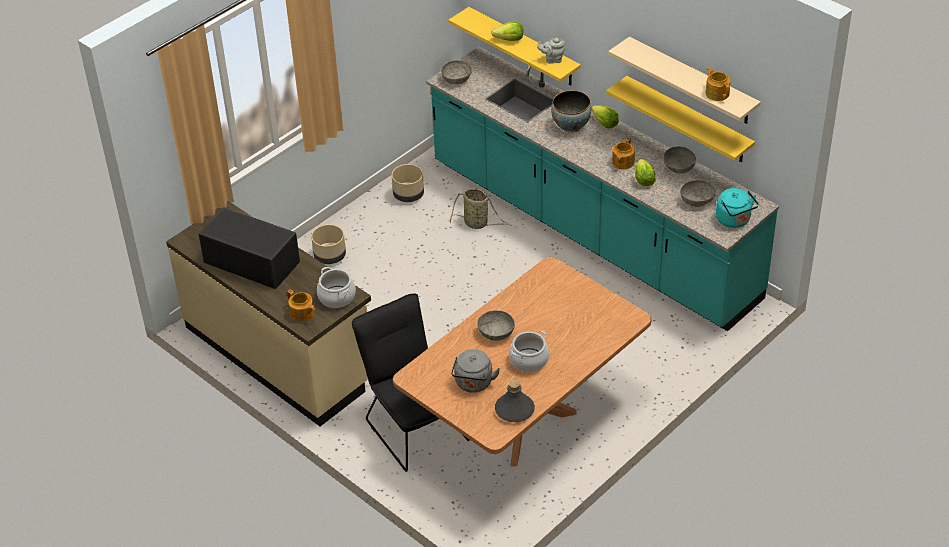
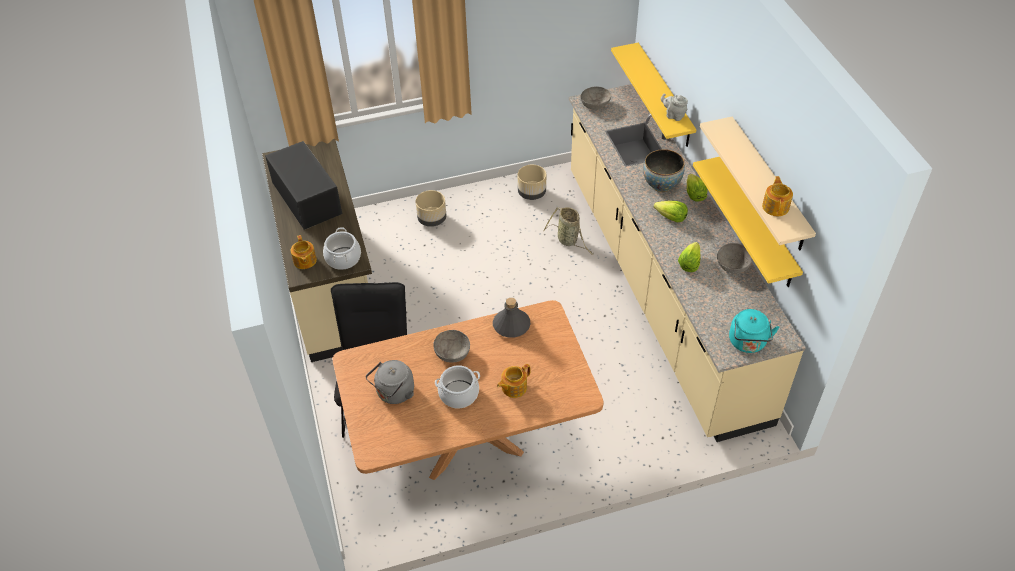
camera: 30 degrees right, 5 degrees up
(509, 39) = (649, 84): lettuce -> lettuce (671, 218)
(514, 410) = (407, 437): grey bottle -> grey bottle (511, 325)
(591, 231) = (660, 289): turquoise counter -> beige counter
(622, 162) = (682, 238): teapot -> teapot (513, 387)
(697, 200) = (725, 306): grey bowl -> none

